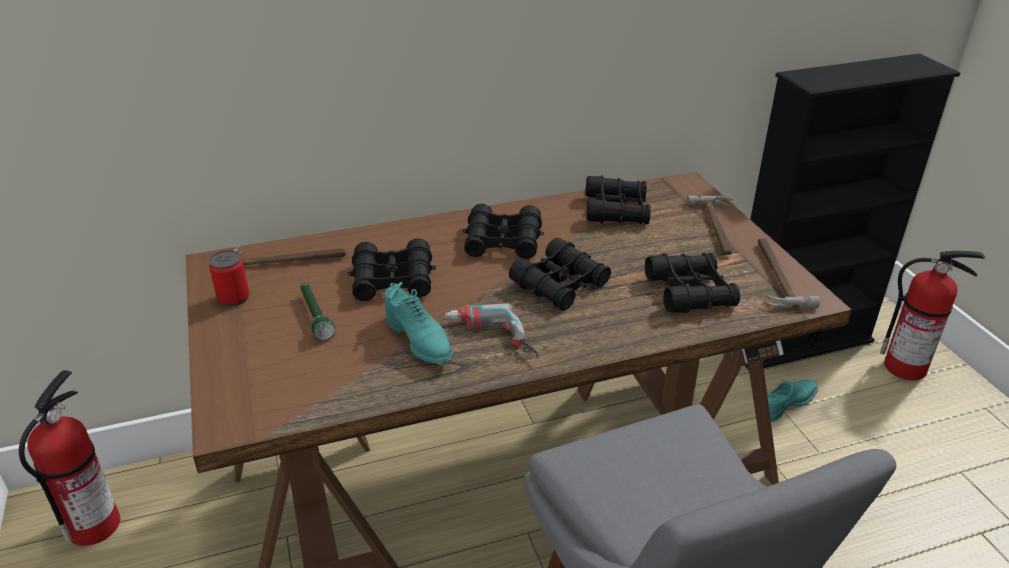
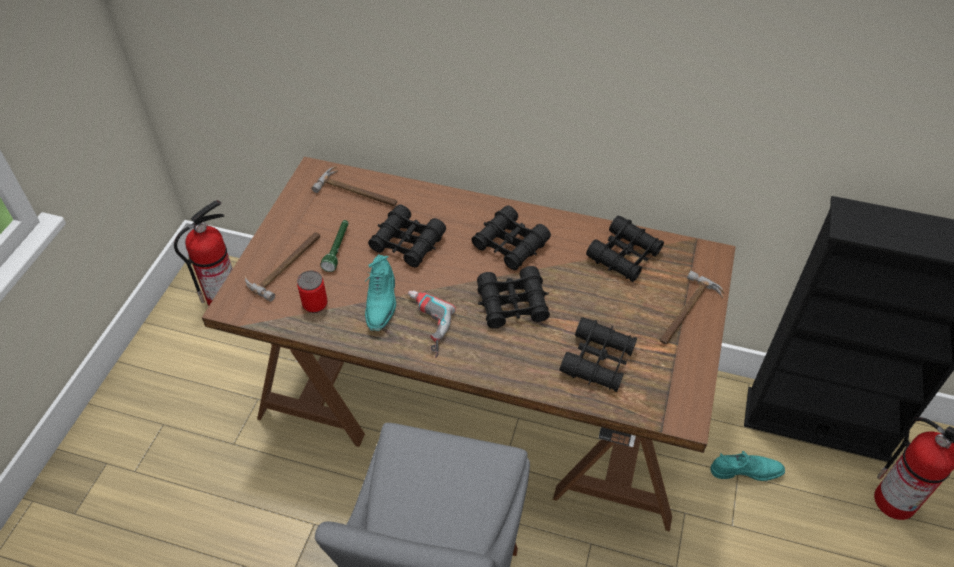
camera: 35 degrees right, 15 degrees up
(233, 298) = (304, 208): can -> can (315, 304)
(774, 275) = (680, 381): hammer -> hammer (286, 264)

